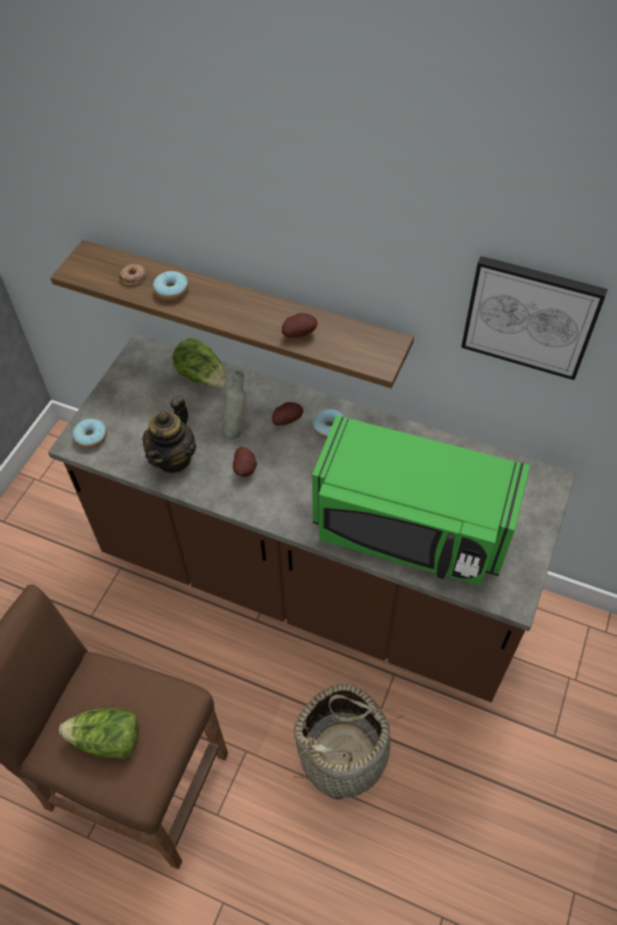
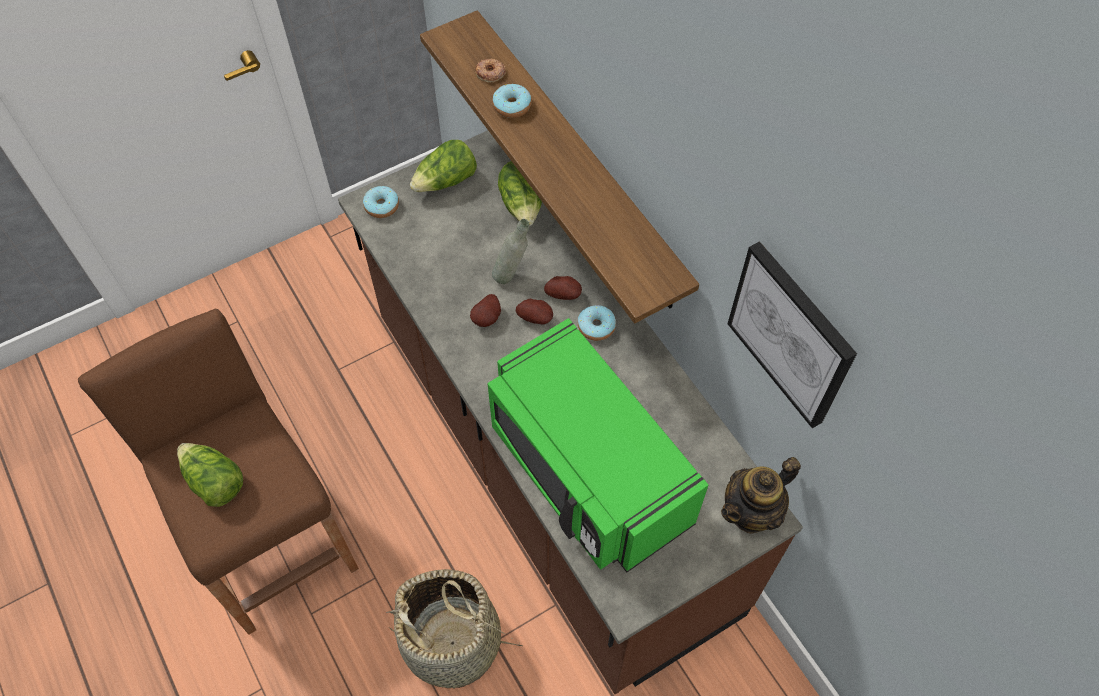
camera: 35 degrees right, 5 degrees up
(128, 392) = (446, 181): none -> lettuce
(174, 458) = (435, 269): teapot -> teapot (752, 512)
(299, 333) = (591, 216): potato -> potato (536, 317)

